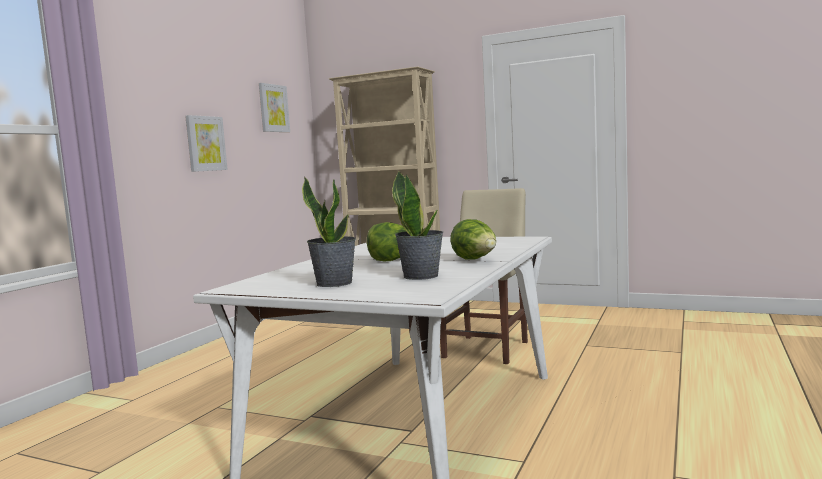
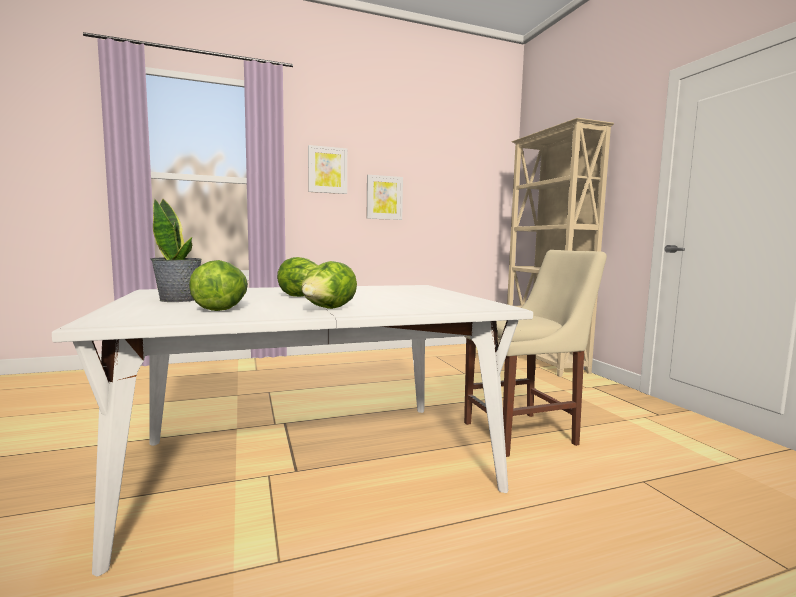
camera: 45 degrees right, 0 degrees up
(273, 108) = (465, 171): picture -> picture (327, 170)
(421, 276) = (222, 309): potted plant -> lettuce

